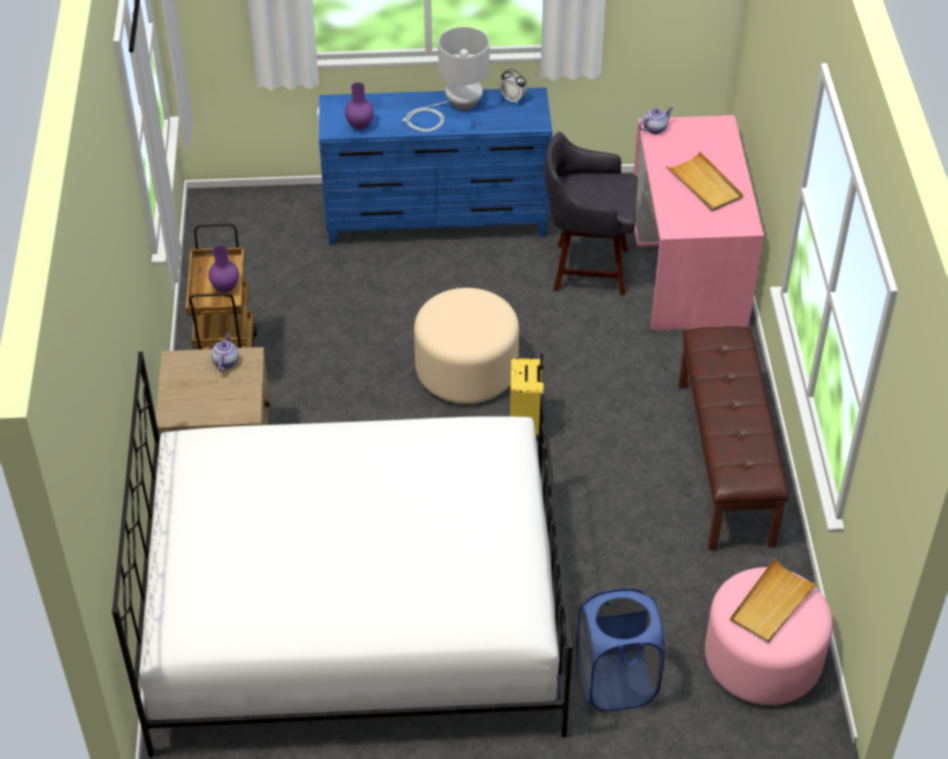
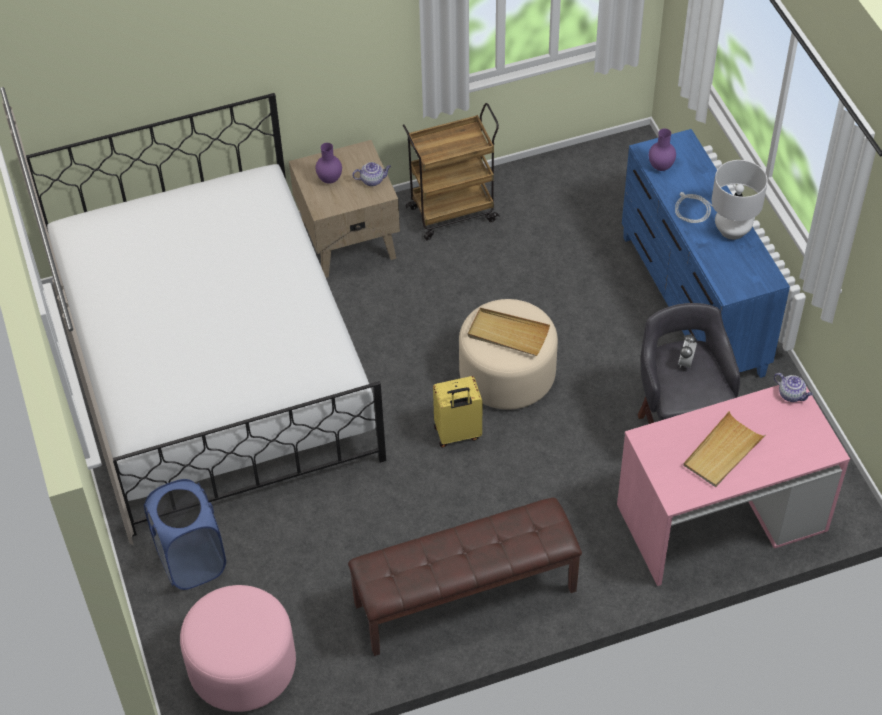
camera: 75 degrees right, 5 degrees up
(225, 289) = (446, 152): purple vase -> purple vase (329, 179)
(513, 99) = (757, 265): alarm clock -> alarm clock (686, 362)
(772, 604) = (240, 626): beige tray -> beige tray (508, 334)

